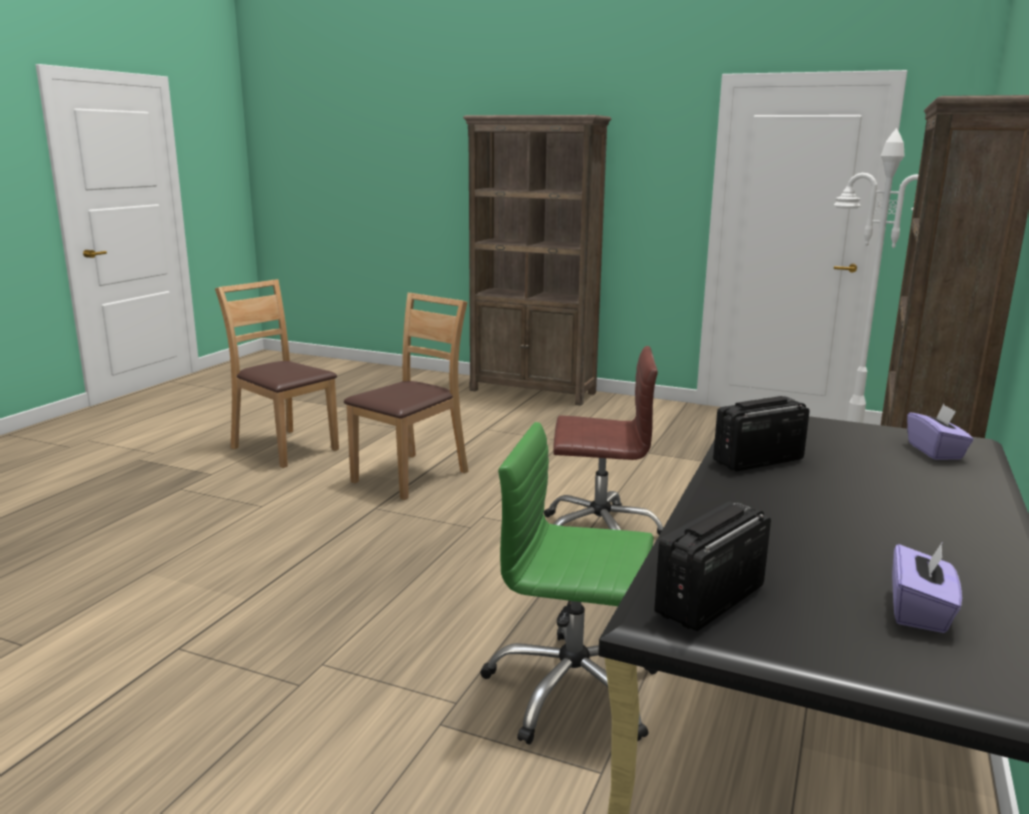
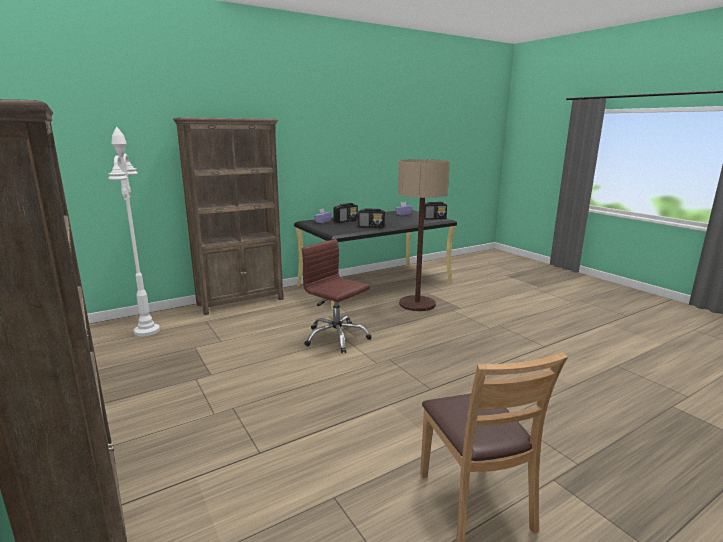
camera: 145 degrees left, 0 degrees up
(410, 476) = (385, 410): brown chair -> none
(571, 690) = (417, 304): green office chair -> floor lamp
(904, 473) = (346, 221): none -> radio

